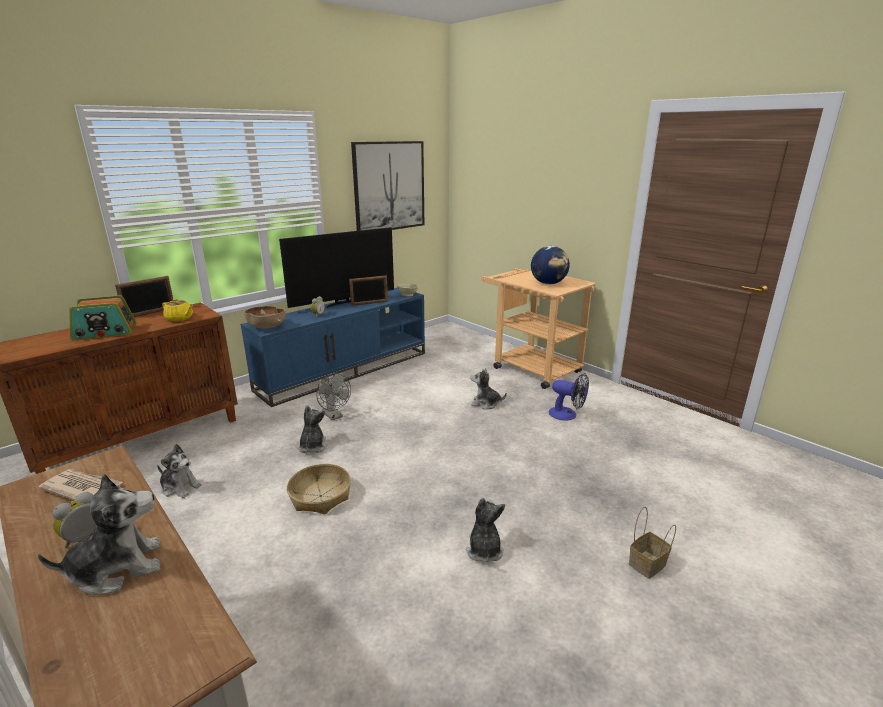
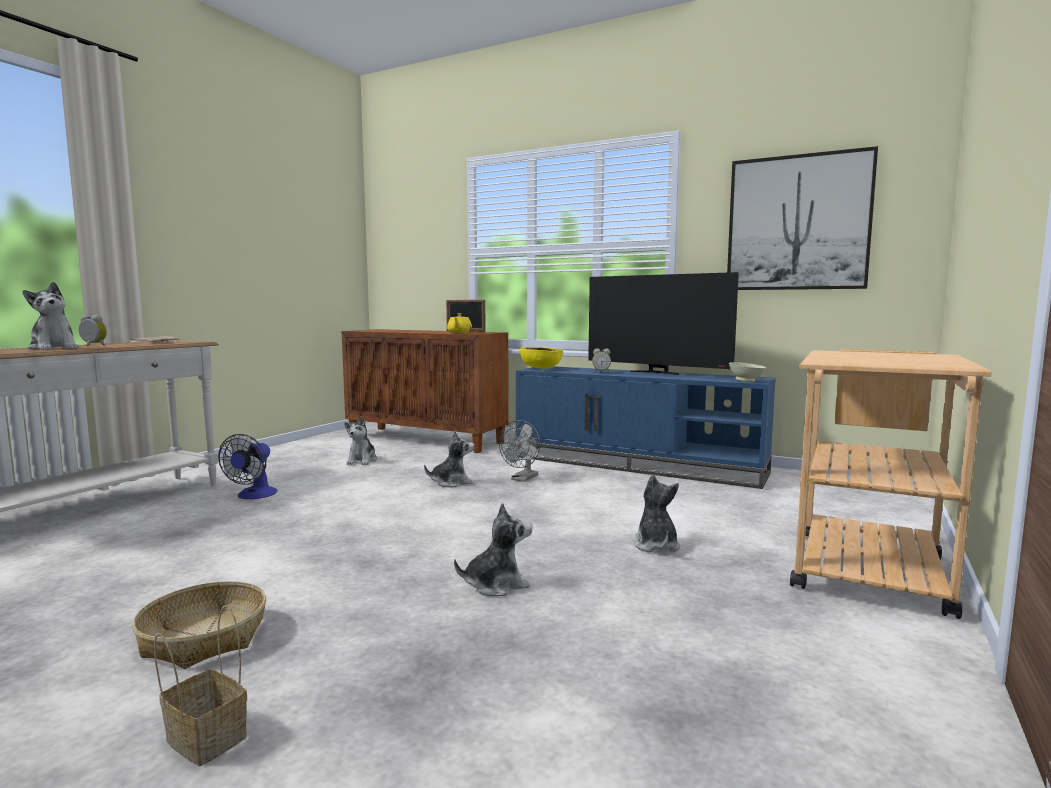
camera: 70 degrees right, 15 degrees down
(105, 332) = (414, 331): radio -> none
(266, 327) = (541, 368): brown bowl -> yellow bowl
(320, 496) = (362, 500): basket -> basket (203, 638)
(369, 303) = (677, 376): picture frame -> none
(484, 550) = (266, 588): plush toy -> plush toy (496, 585)
(548, 283) = (868, 358): globe -> none
(567, 415) = (709, 619): fan -> fan (253, 495)

